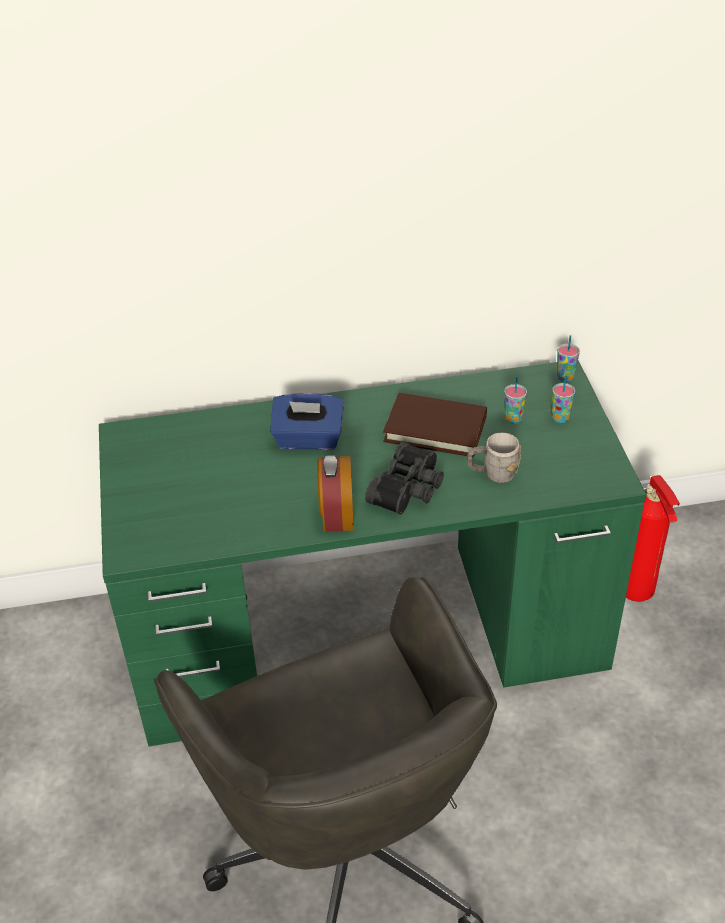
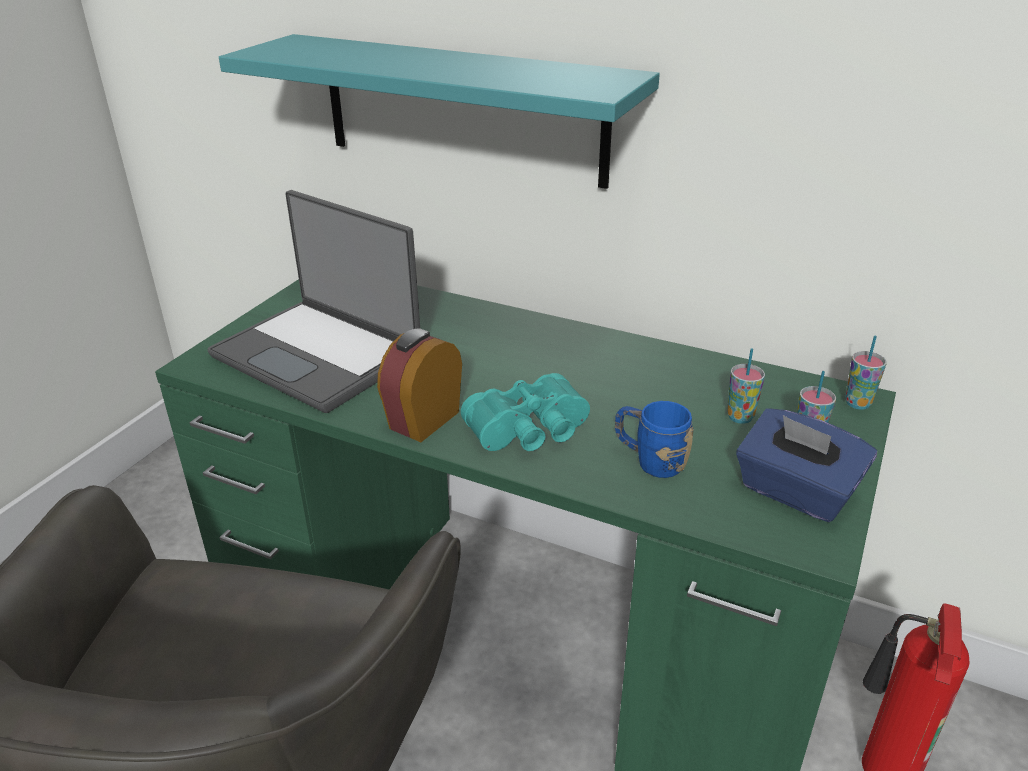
camera: 35 degrees right, 10 degrees down
(207, 503) = (319, 355): none -> laptop
(228, 269) = (462, 109): none -> turquoise shelf
(308, 439) = (482, 344): blue tissue box -> blue tissue box (795, 492)
(409, 489) = (530, 432): black binoculars -> turquoise binoculars
(435, 429) = (631, 389): brown book -> none
(493, 474) = (650, 461): grey mug -> blue mug

